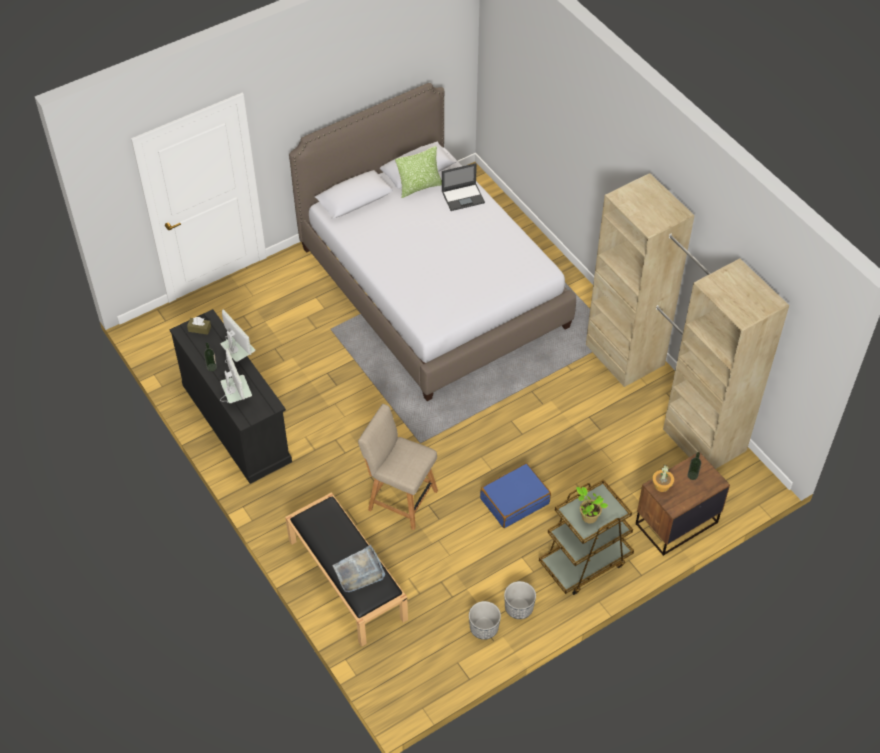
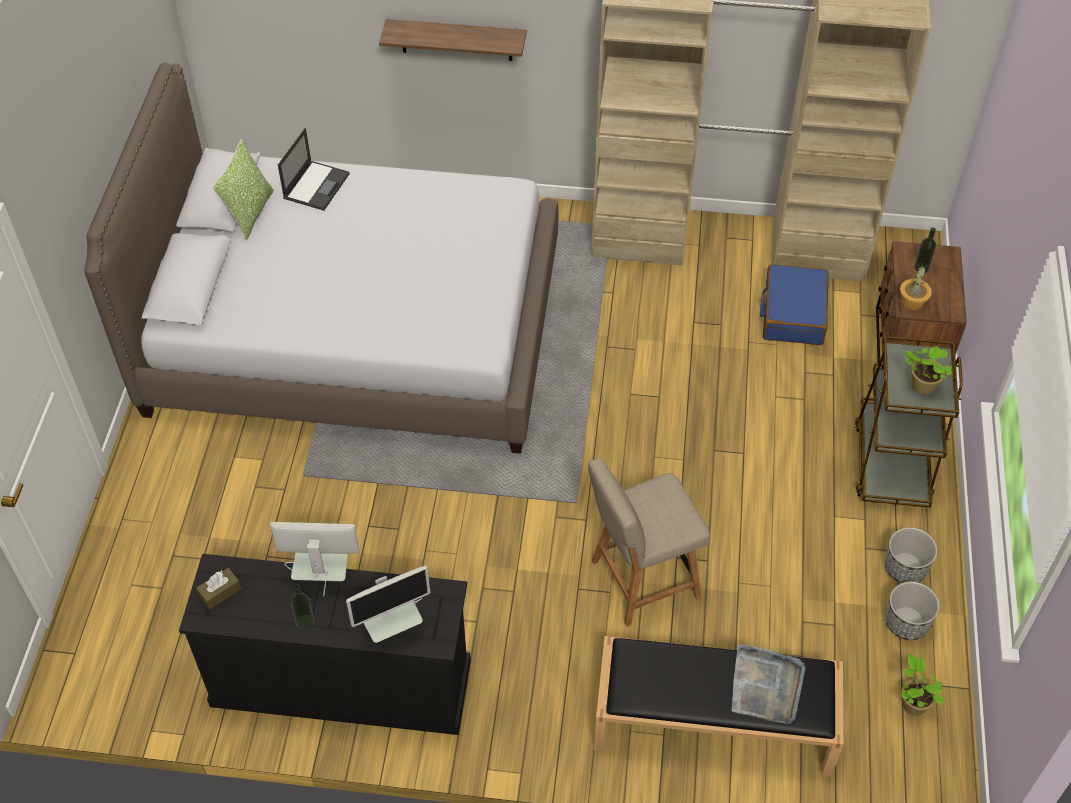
camera: 50 degrees left, 0 degrees up
(236, 398) = (392, 627): monitor -> monitor turned 135 degrees clockwise
(436, 658) = (912, 703): none -> potted plant
(514, 500) = (748, 468): blue suitcase -> blue suitcase (793, 313)
(582, 171) = (456, 40): none -> shelf

